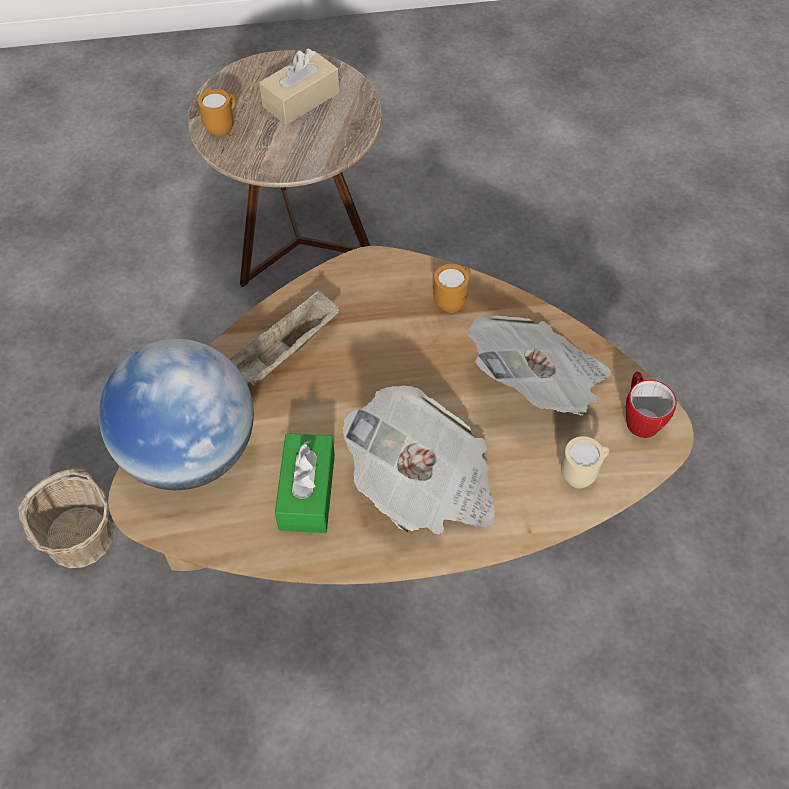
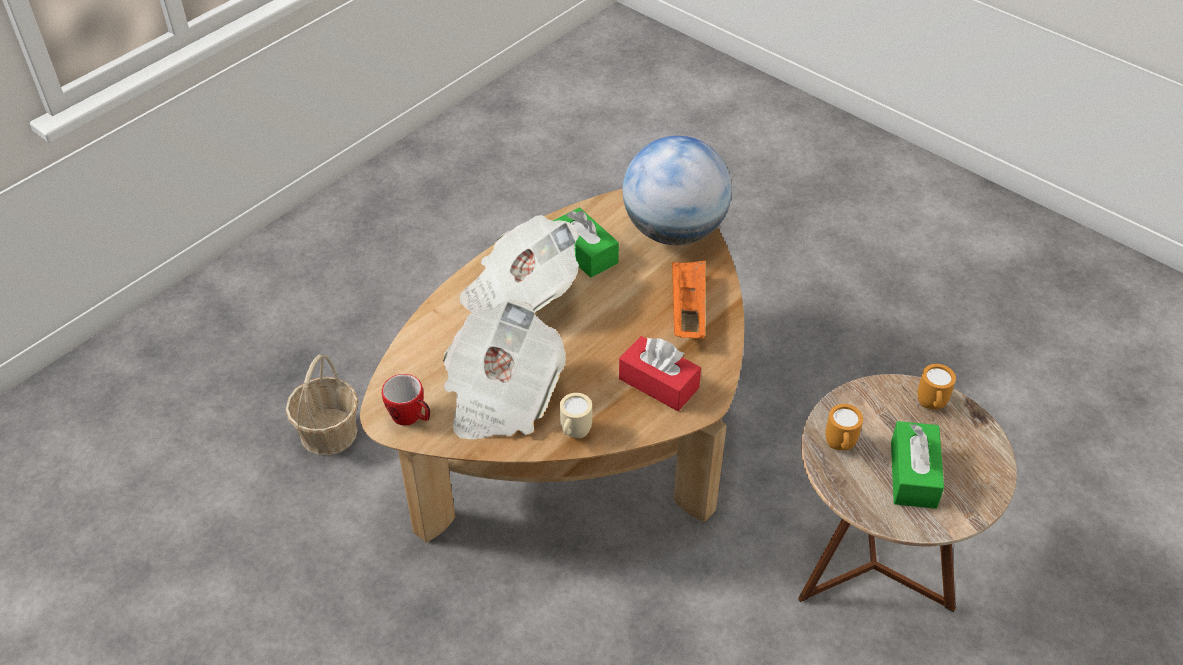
camera: 140 degrees right, 10 degrees down
(79, 537) = (749, 286): basket -> basket (329, 432)
(285, 353) = (687, 310): beige tray -> orange tray
(301, 99) = (913, 474): beige tissue box -> green tissue box
(388, 303) = (658, 383): none -> red tissue box
(453, 301) = (615, 414): orange mug -> orange mug (840, 447)
(582, 474) = (425, 358): beige mug -> beige mug (574, 434)

